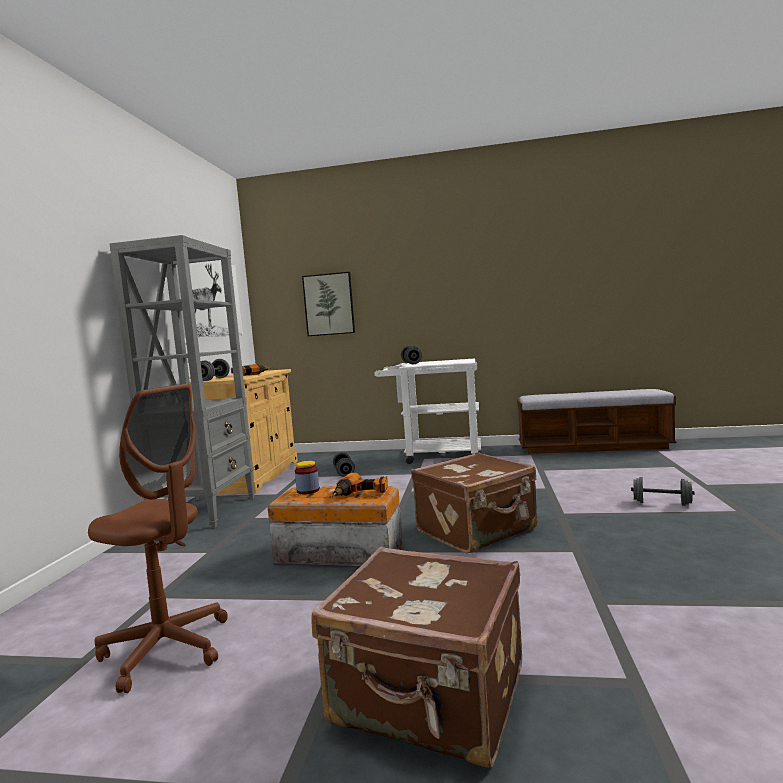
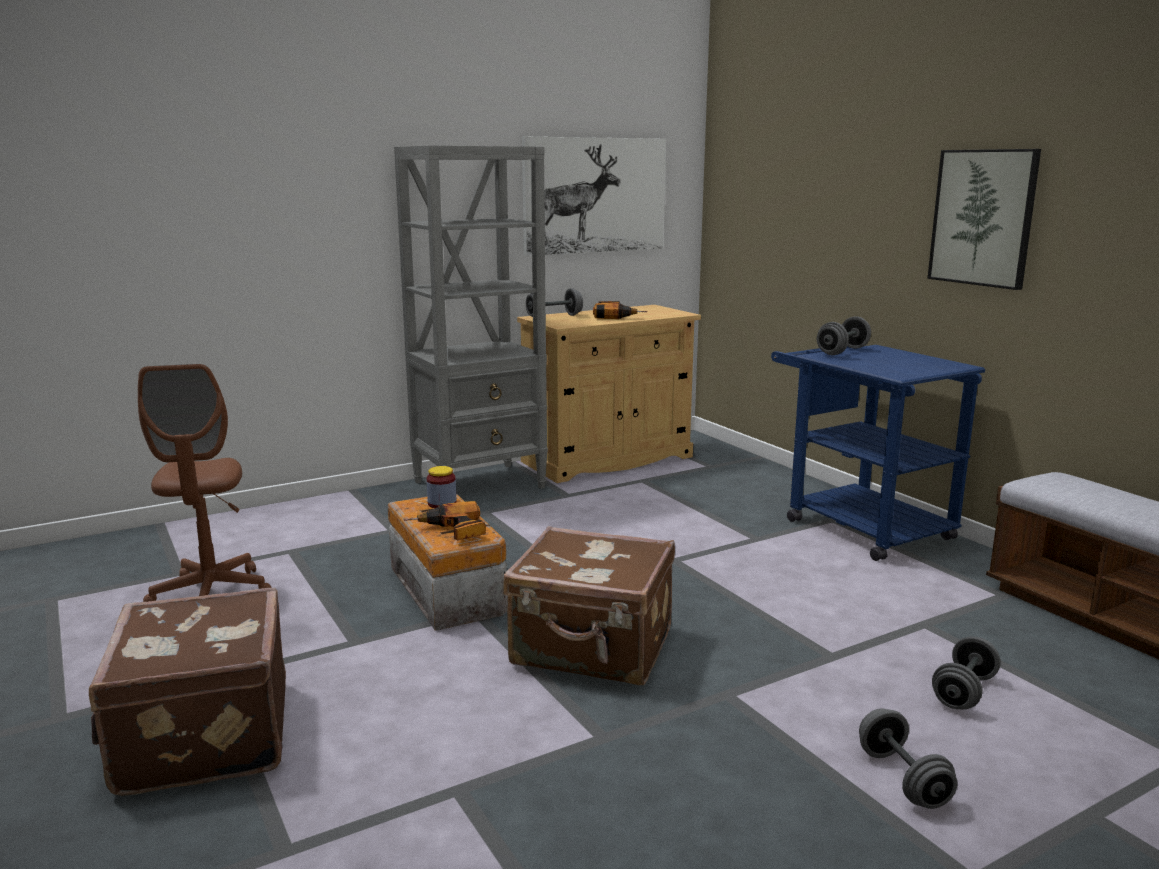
camera: 50 degrees right, 10 degrees up
(329, 304) = (791, 213): picture -> picture (983, 217)
(344, 473) = (689, 498): grey dumbbell -> grey dumbbell (963, 692)
(435, 455) = (858, 525): white cart -> blue cart

